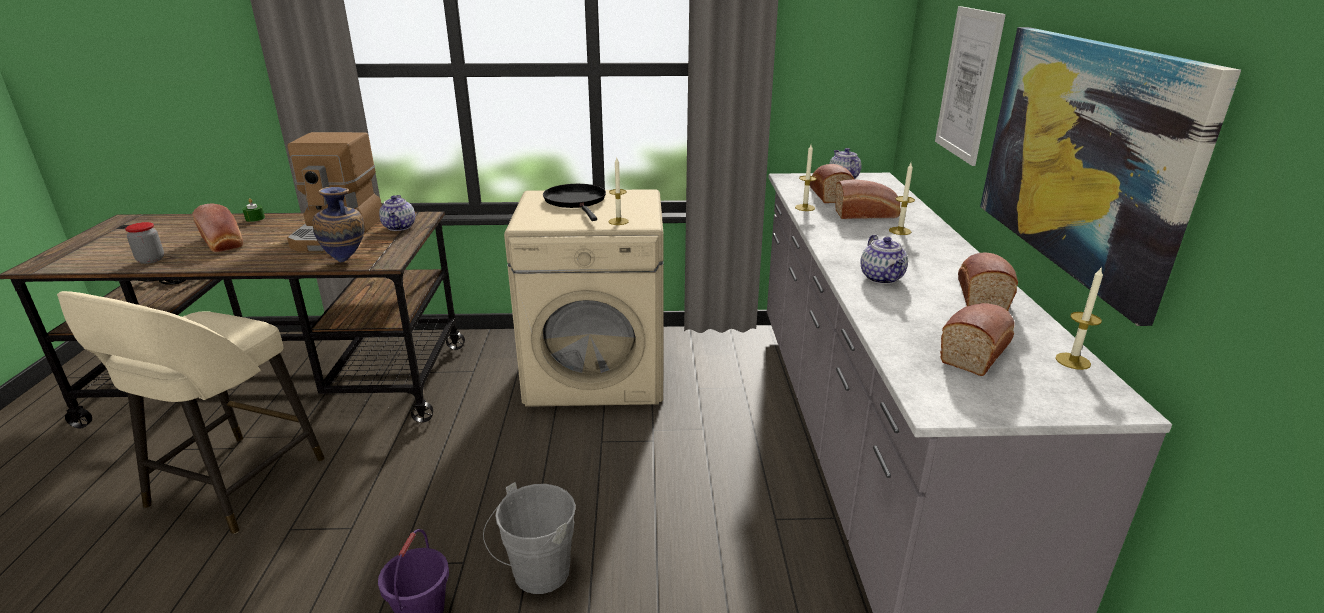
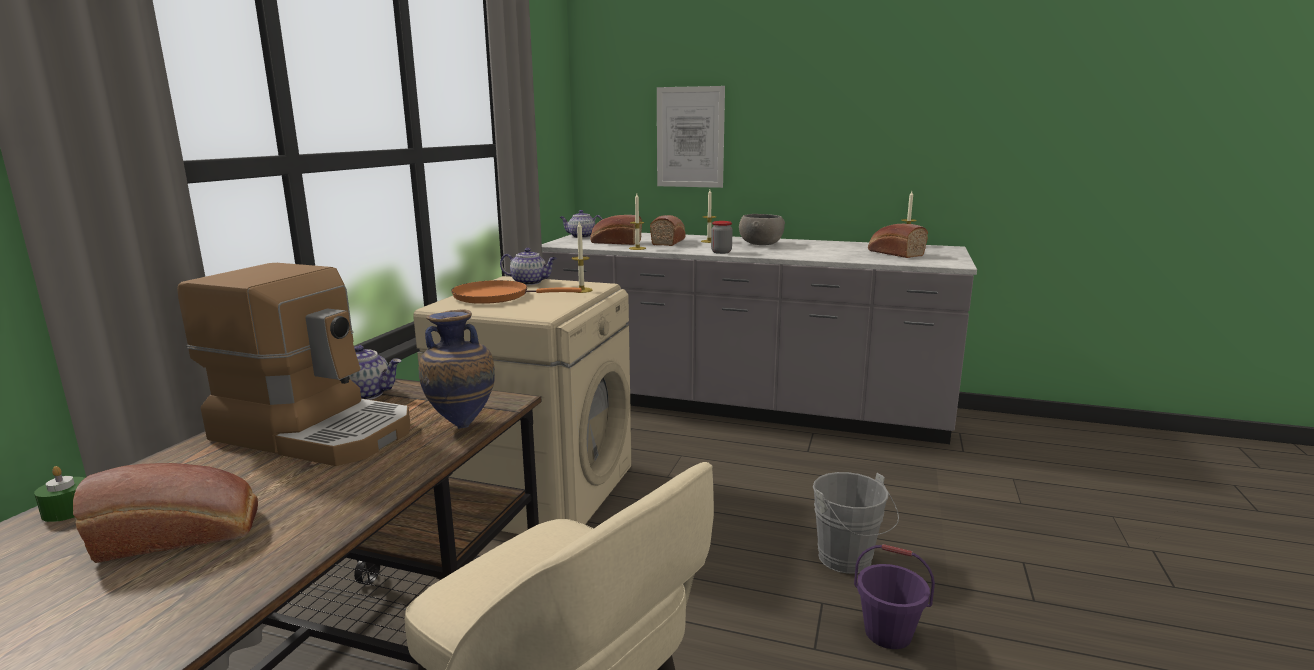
camera: 70 degrees left, 10 degrees down
(151, 260) = (161, 619): jar -> jar (721, 252)
(576, 201) = (496, 297): black frying pan -> orange frying pan
(882, 278) = (787, 252): teapot -> teapot (530, 282)
(920, 258) = (760, 244): none -> grey bowl
(981, 294) = (821, 244): bread -> none
(1082, 156) = (842, 150): picture -> none

